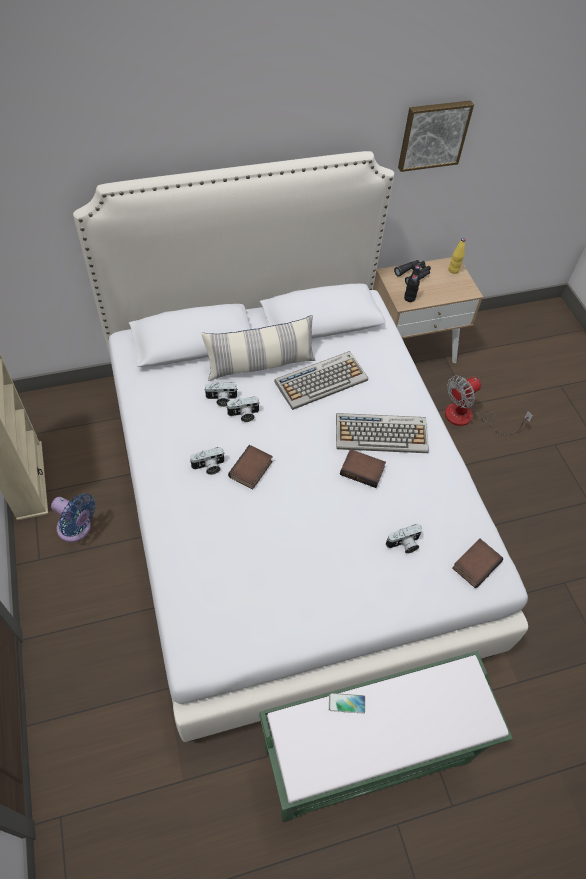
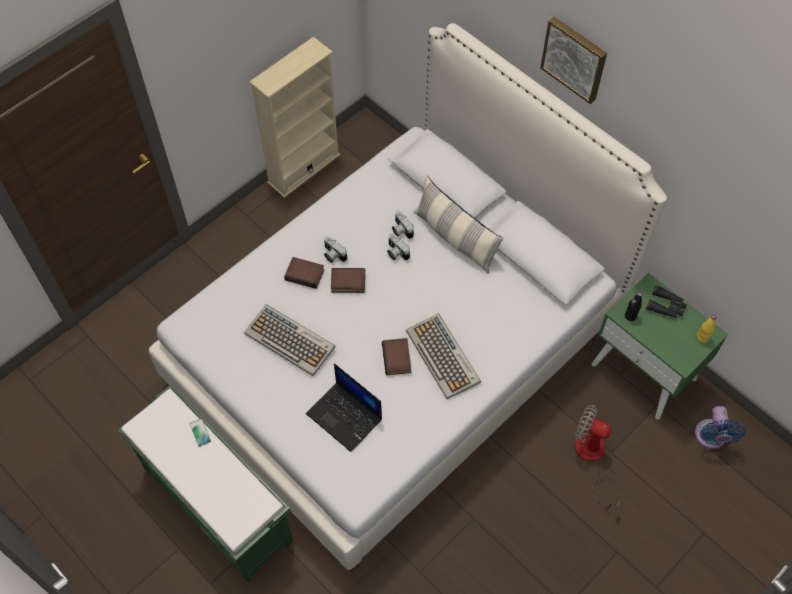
camera: 65 degrees right, 5 degrees up
(77, 529) = (283, 222): blue fan -> blue fan (711, 437)
(321, 380) = (470, 288): keyboard -> keyboard (290, 340)
(404, 544) = (345, 416): camera -> laptop
(412, 348) = (644, 371): beige nightstand -> green nightstand
(433, 134) = (721, 203): picture -> picture (575, 58)
(475, 563) = (359, 475): book -> book (305, 274)

